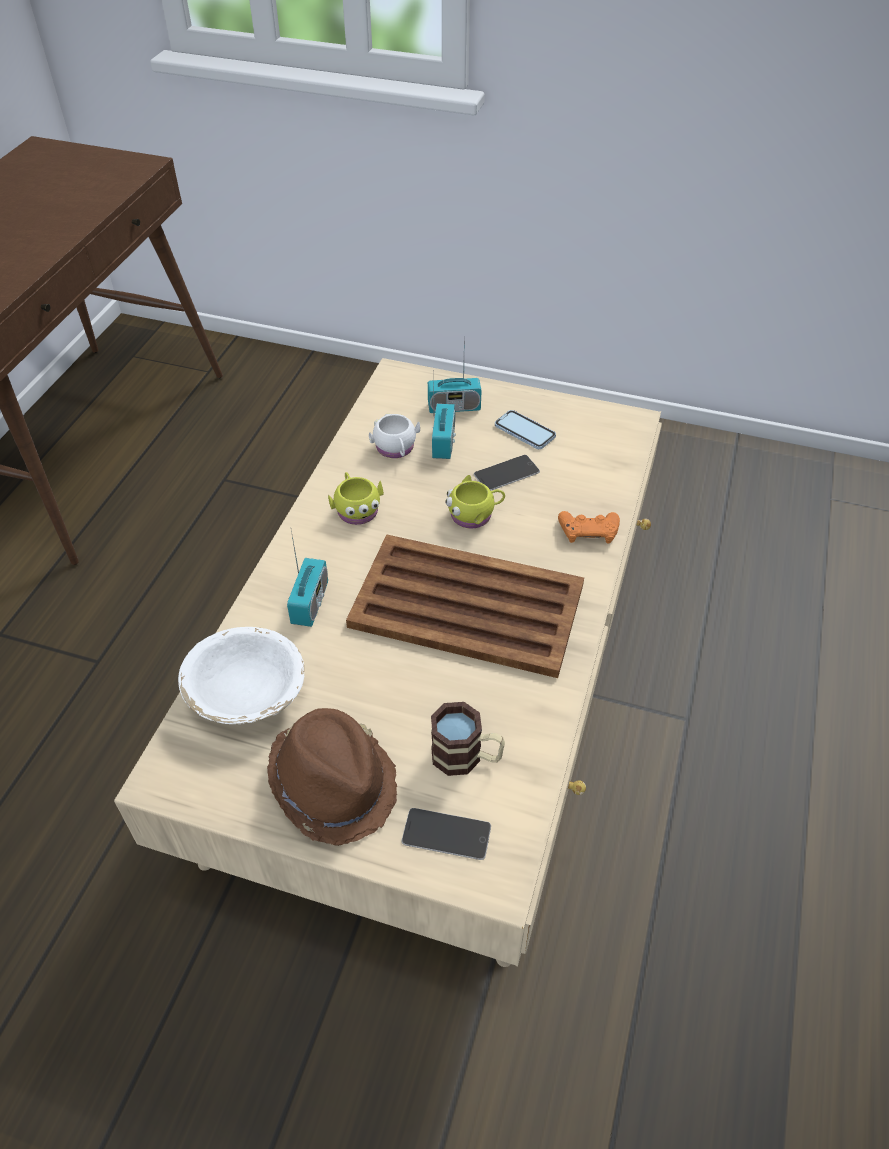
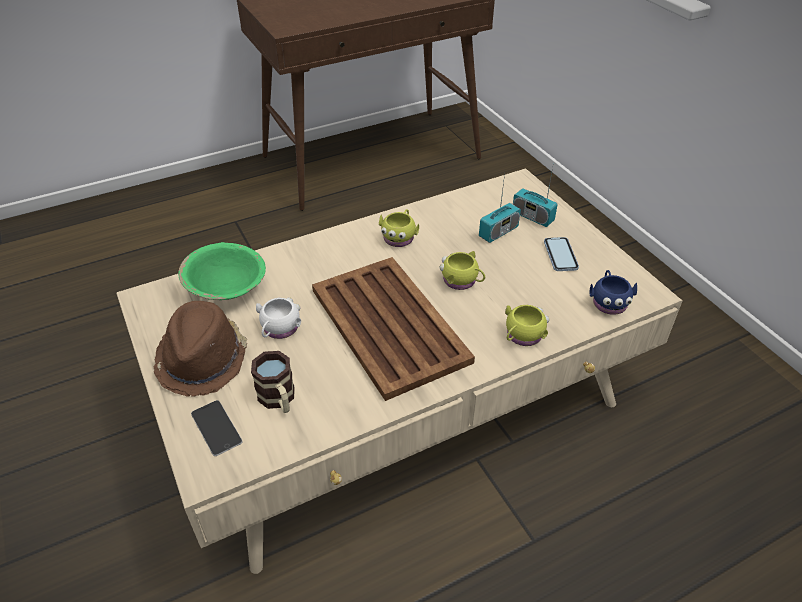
camera: 45 degrees right, 5 degrees down
(247, 693) = (226, 288): white bowl -> green bowl
(310, 603) = (312, 267): radio -> none
(396, 449) = (464, 219): white mug -> white mug (279, 329)
(506, 473) = (514, 271): phone -> none
(588, 531) = (522, 336): orange game controller -> yellow mug
(613, 450) = (608, 301): none -> blue mug

